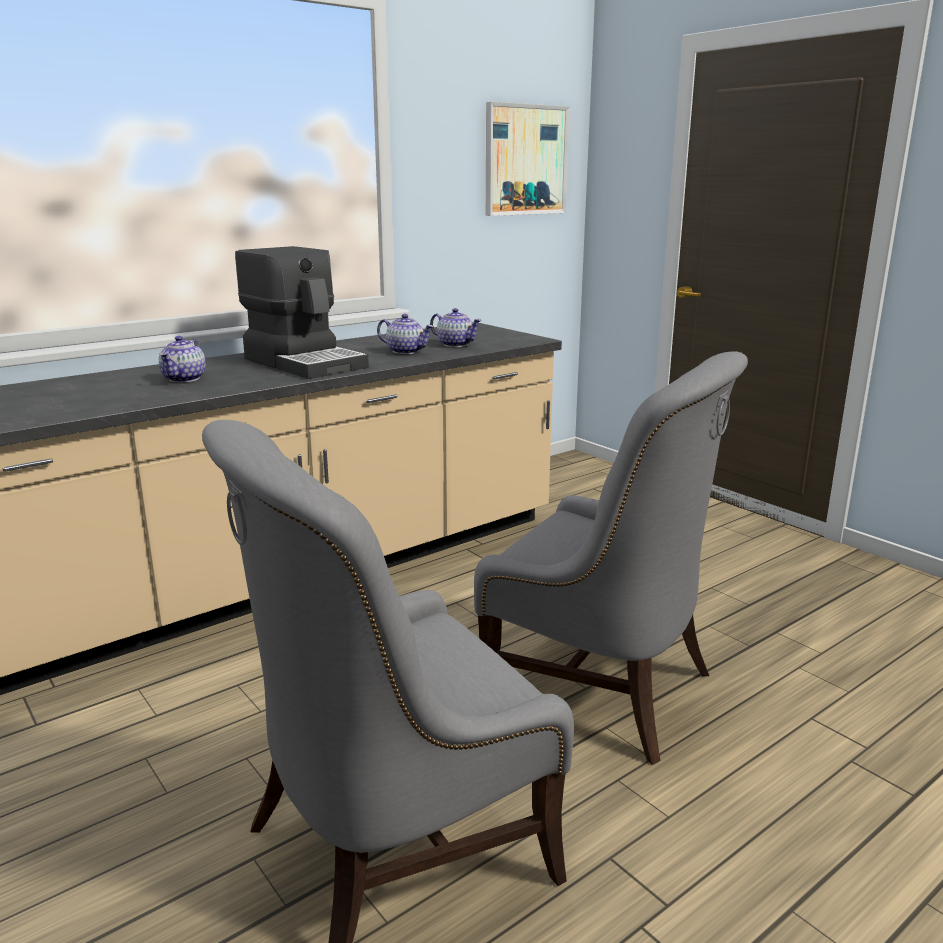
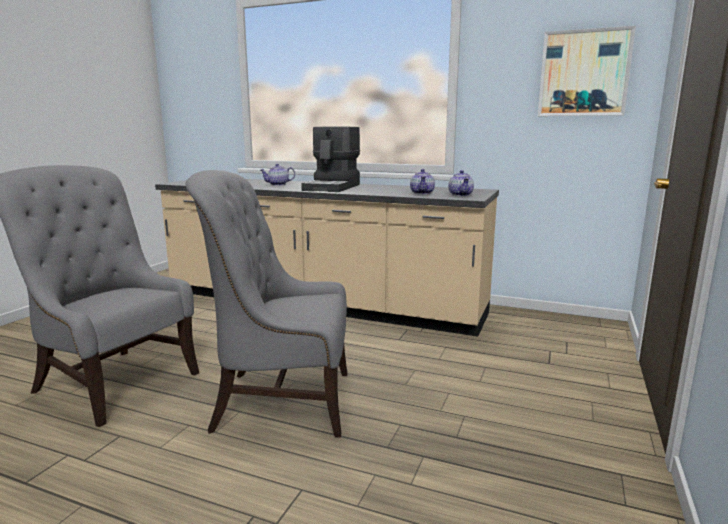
camera: 60 degrees right, 5 degrees down
(406, 351) = (387, 191): teapot -> teapot (461, 195)
(600, 687) = (281, 401): grey chair -> grey chair turned 90 degrees clockwise

